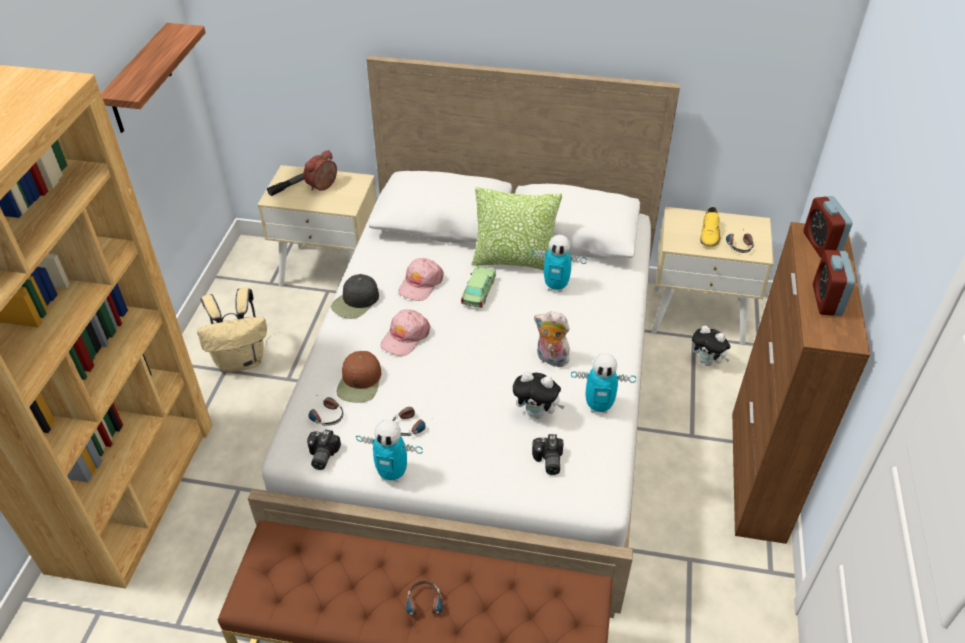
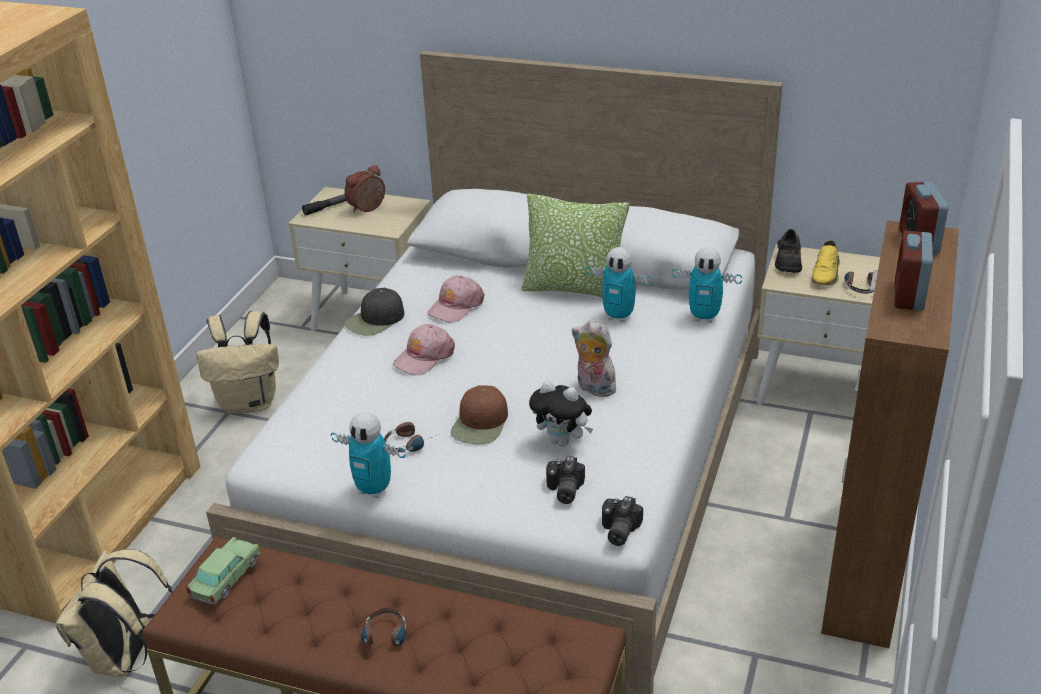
camera: 10 degrees right, 10 degrees down
(140, 80) = (163, 63): shelf -> none
(189, 614) = (126, 658): none -> beige backpack
(321, 456) = (295, 466): camera -> camera (617, 531)
(323, 414) = (309, 426): headphones -> none
(360, 382) = (359, 398): brown cap -> brown cap (480, 423)
(478, 292) = (523, 317): toy car -> toy car (226, 578)
(599, 406) = (641, 439): toy robot -> toy robot (704, 317)
(678, 224) = (788, 261): none -> black shoe
(707, 362) = (823, 439): plush toy -> none

